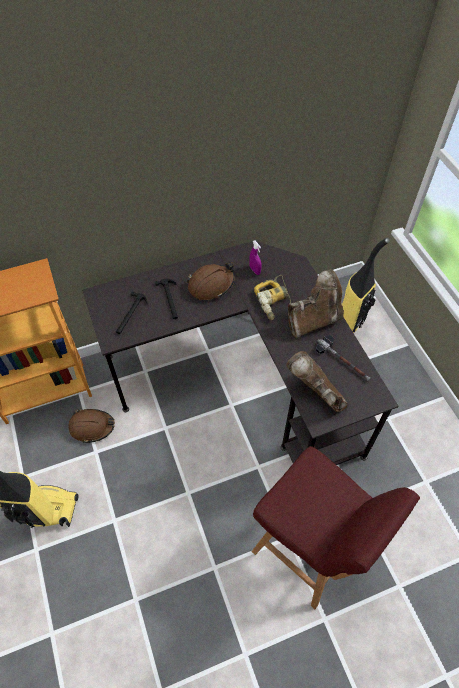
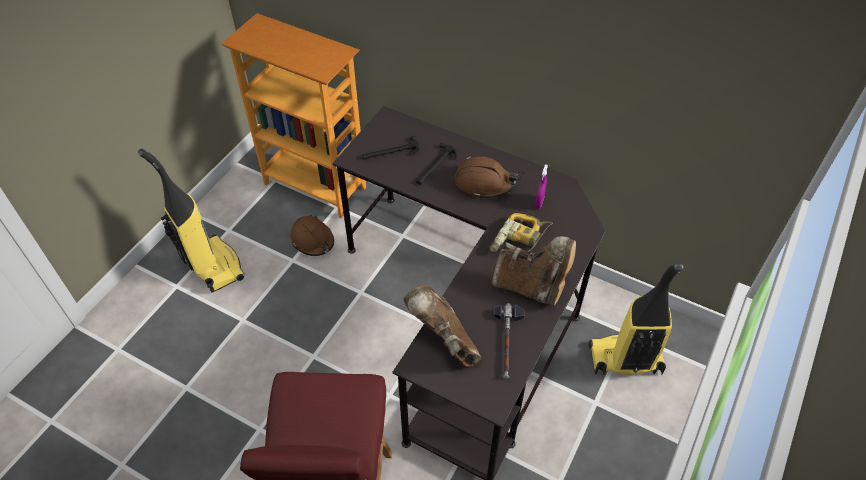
camera: 50 degrees right, 5 degrees down
(314, 393) = (444, 341): brown boot -> brown boot turned 45 degrees counterclockwise

